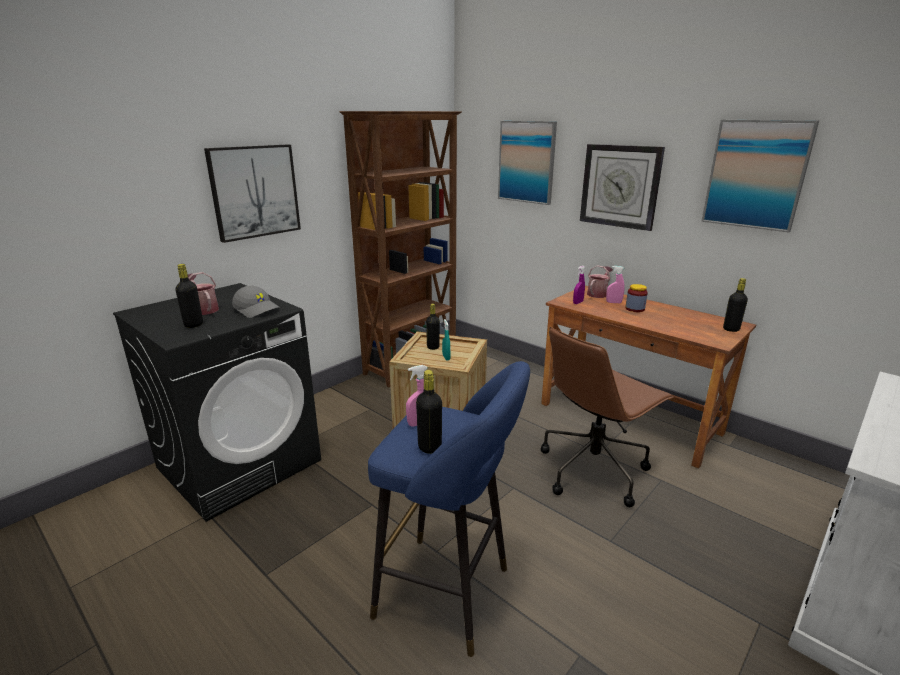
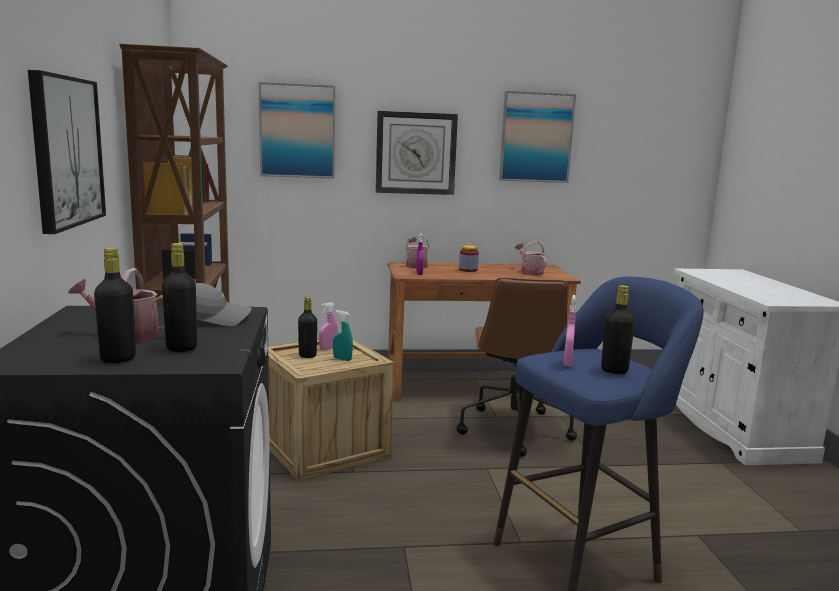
camera: 50 degrees left, 10 degrees down
(613, 302) = (443, 269): pink spray bottle -> pink spray bottle (328, 349)
(695, 326) = (530, 272): none -> watering can
(731, 329) = (551, 269): black bottle -> black bottle (118, 359)

